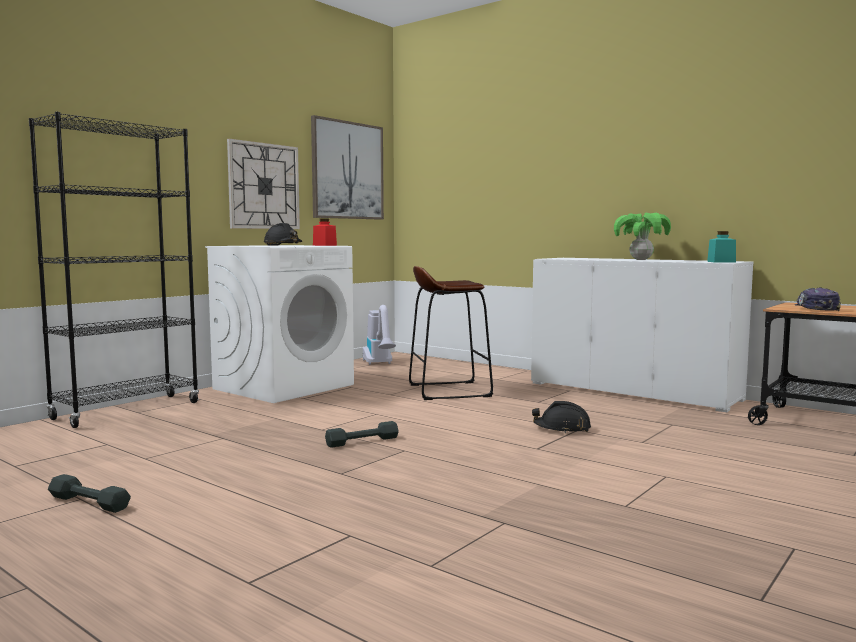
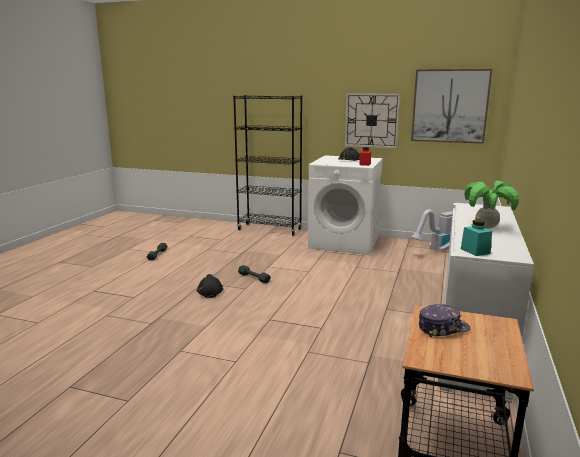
camera: 70 degrees right, 10 degrees up
(449, 390) = (385, 279): brown stool -> none
(562, 428) = (320, 323): black hard hat -> black hard hat (210, 291)

